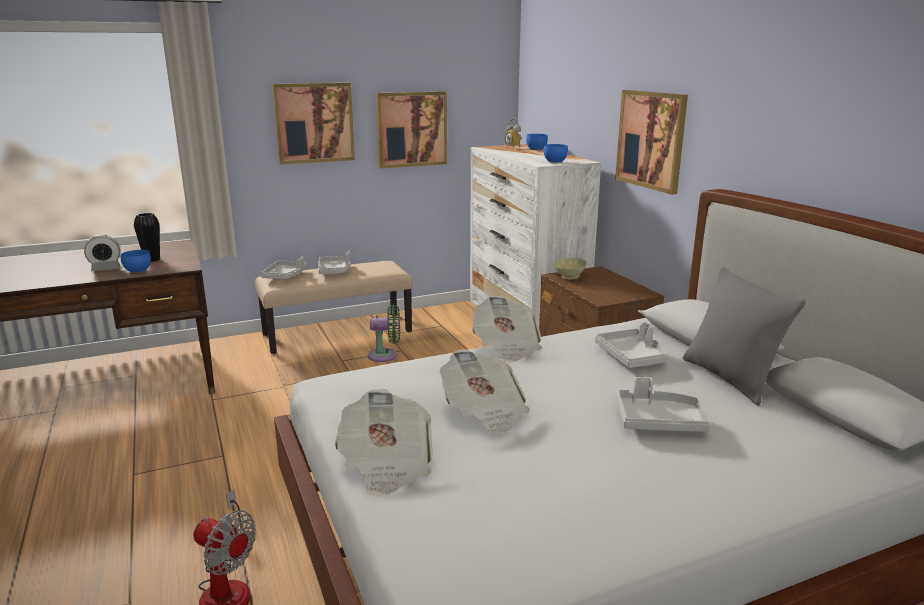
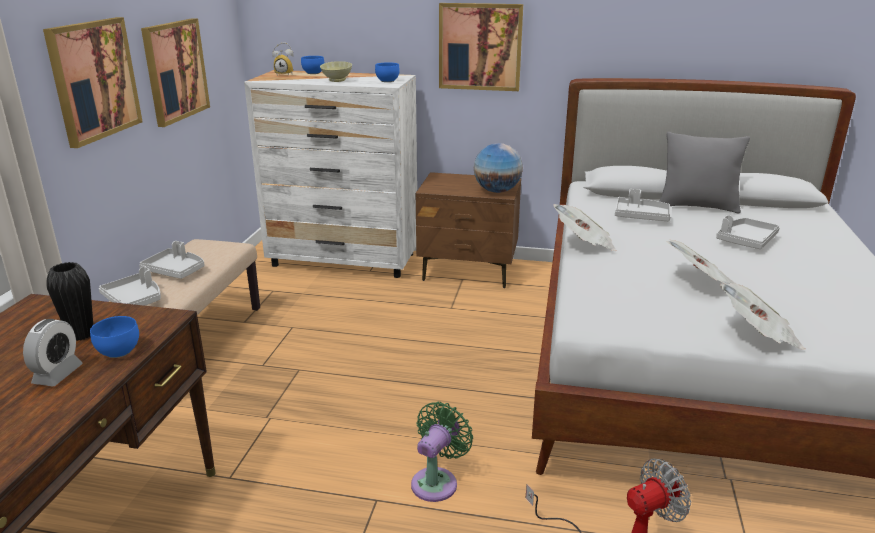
camera: 55 degrees left, 5 degrees up
(385, 355) = (290, 338): green fan -> green fan (437, 481)
(568, 277) = (439, 188): beige bowl -> beige bowl (336, 80)
(605, 296) = (496, 191): none -> globe

